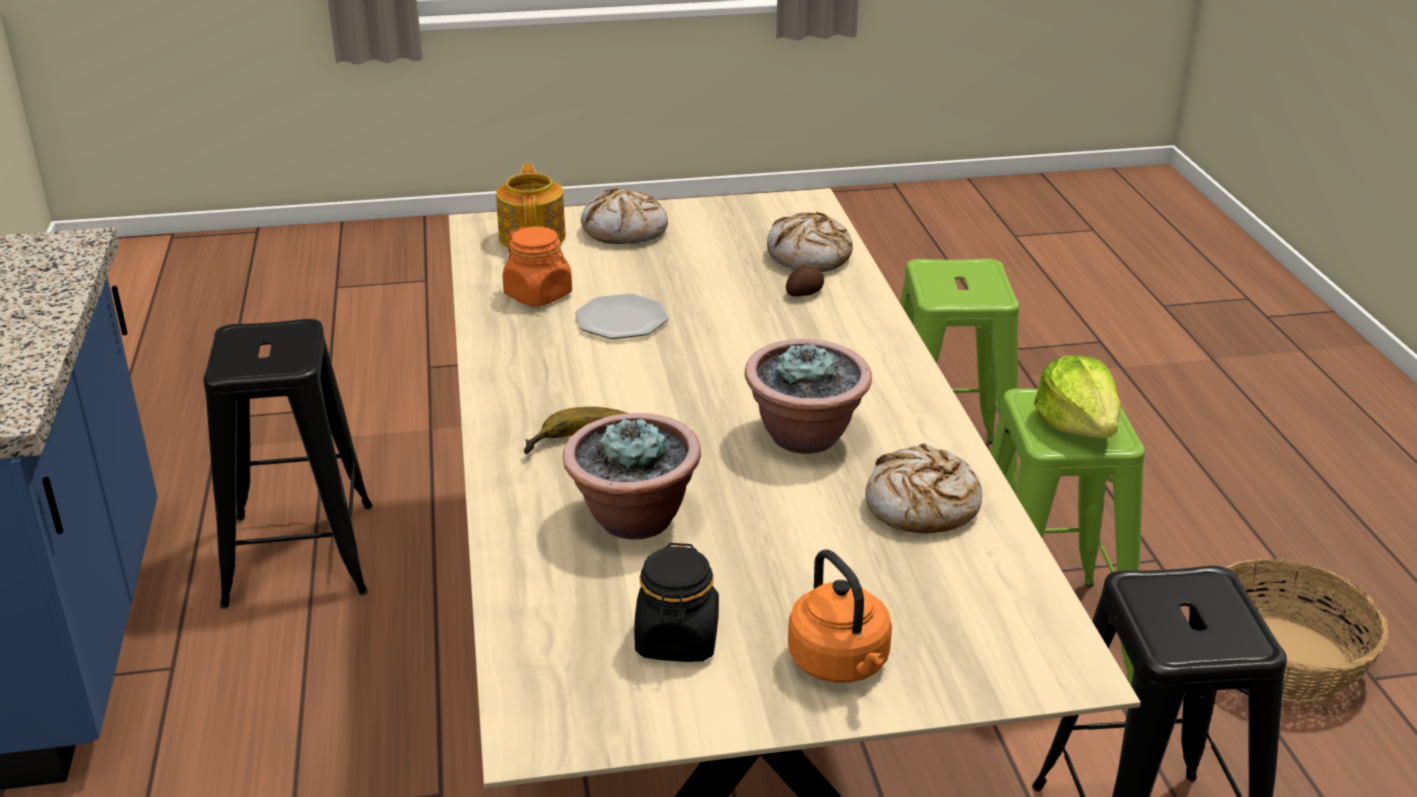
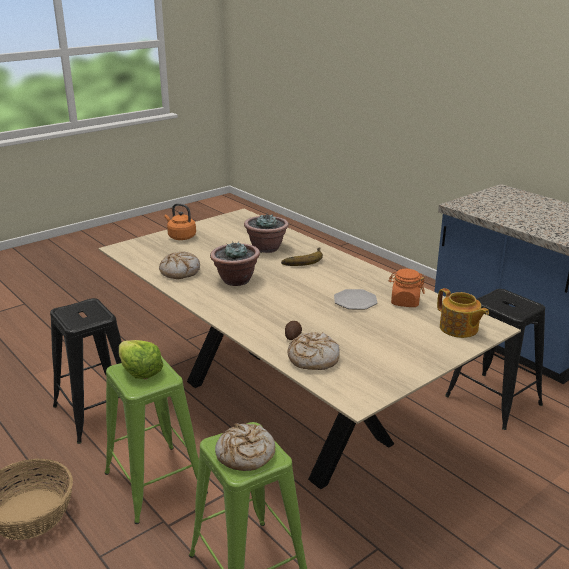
camera: 150 degrees right, 5 degrees down
(625, 230) = (424, 346): bread -> bread (245, 454)
(677, 640) = (226, 232): black jar -> none

